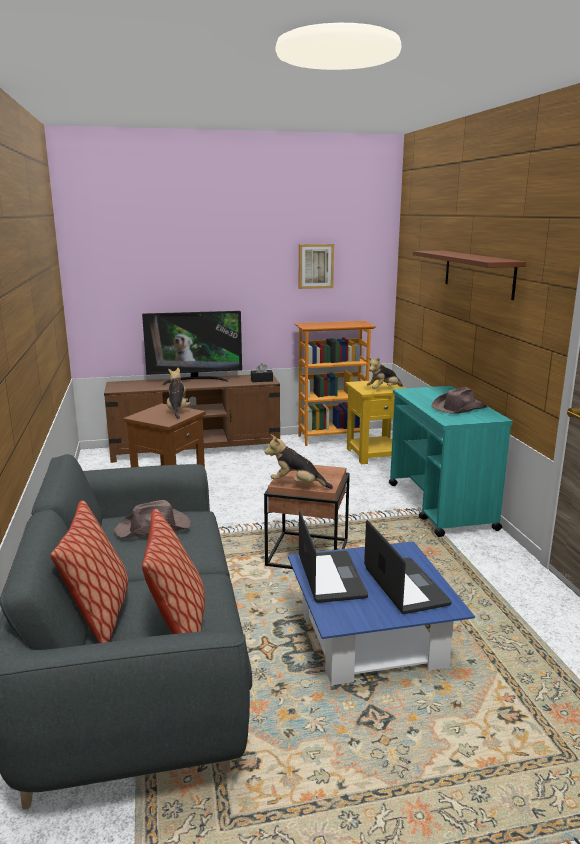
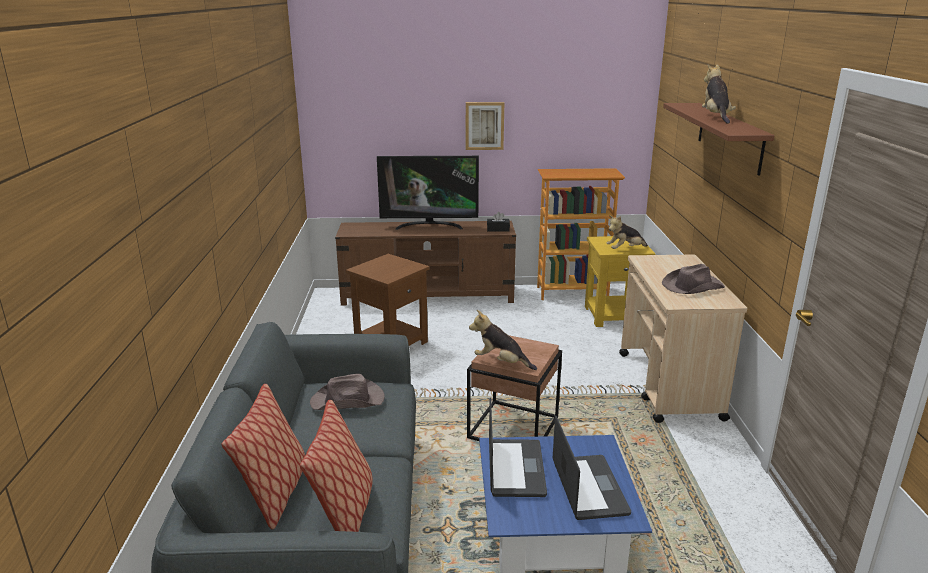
camera: 10 degrees right, 5 degrees up
(177, 410) = (401, 264): plush toy -> plush toy (715, 117)
(315, 266) = (564, 108): picture -> picture (484, 126)
(441, 506) = (669, 386): turquoise cart -> beige cart

